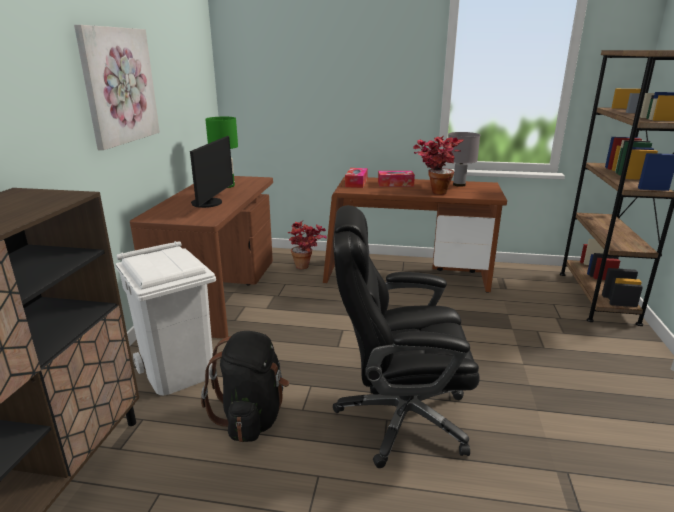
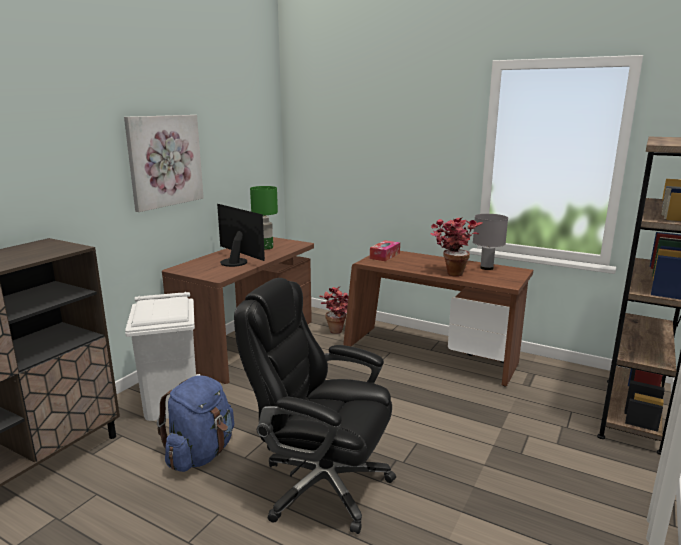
camera: 20 degrees right, 5 degrees down
(210, 203) = (236, 262): monitor -> monitor turned 75 degrees counterclockwise
(252, 417) = (201, 454): black backpack -> blue backpack
(395, 184) = (421, 260): tissue box -> none

